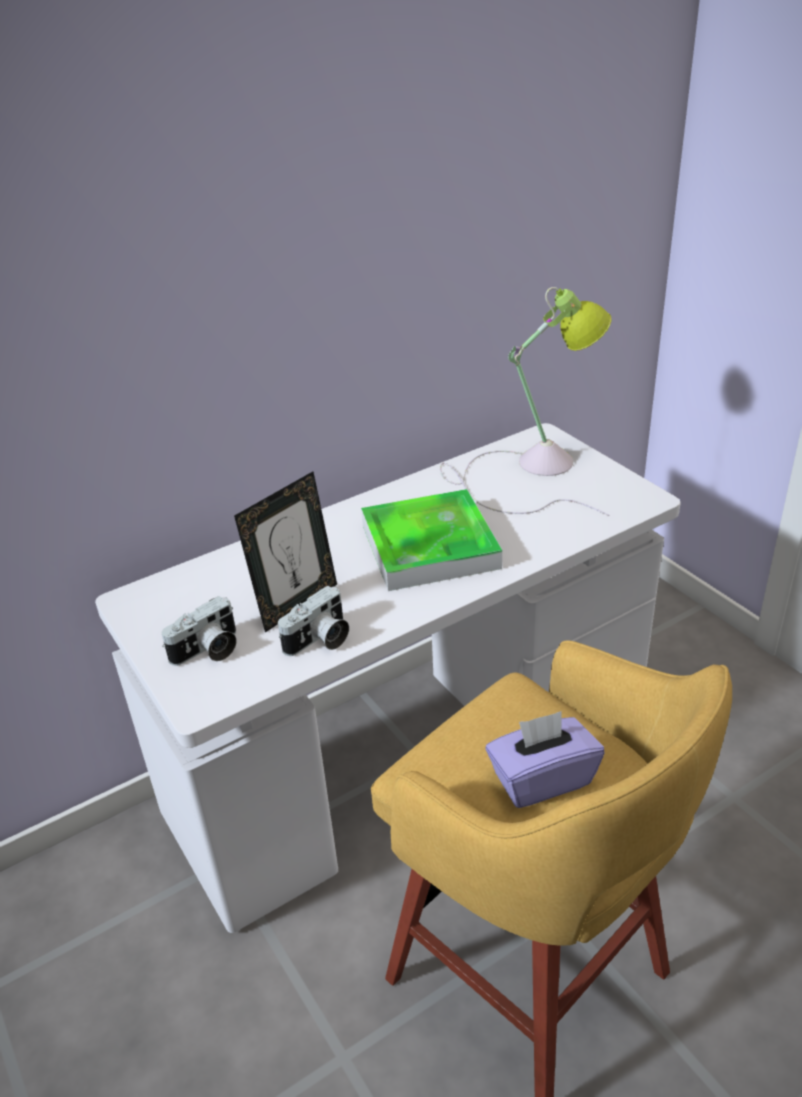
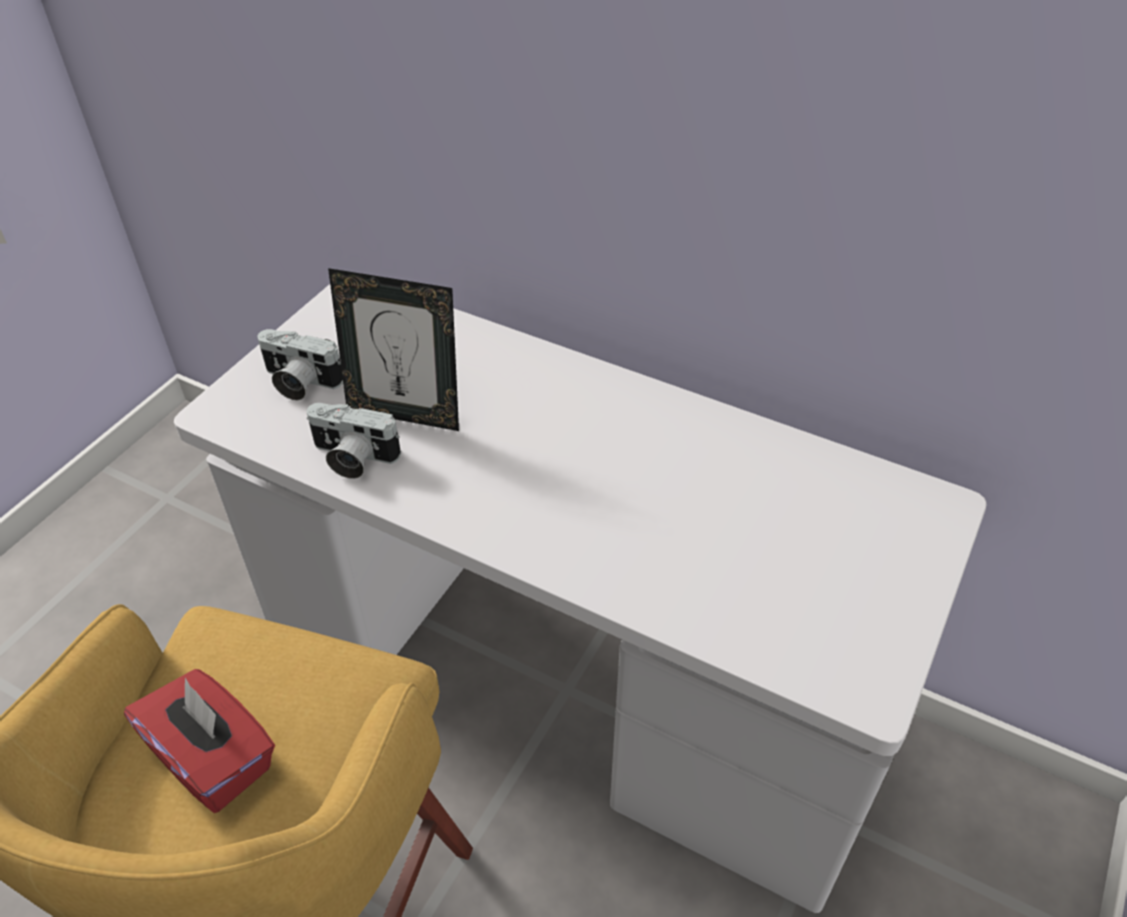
camera: 60 degrees right, 10 degrees up
(429, 546) = (581, 483): tray -> none
(531, 470) = (835, 523): table lamp -> none
(541, 779) = (215, 758): purple tissue box -> red tissue box

